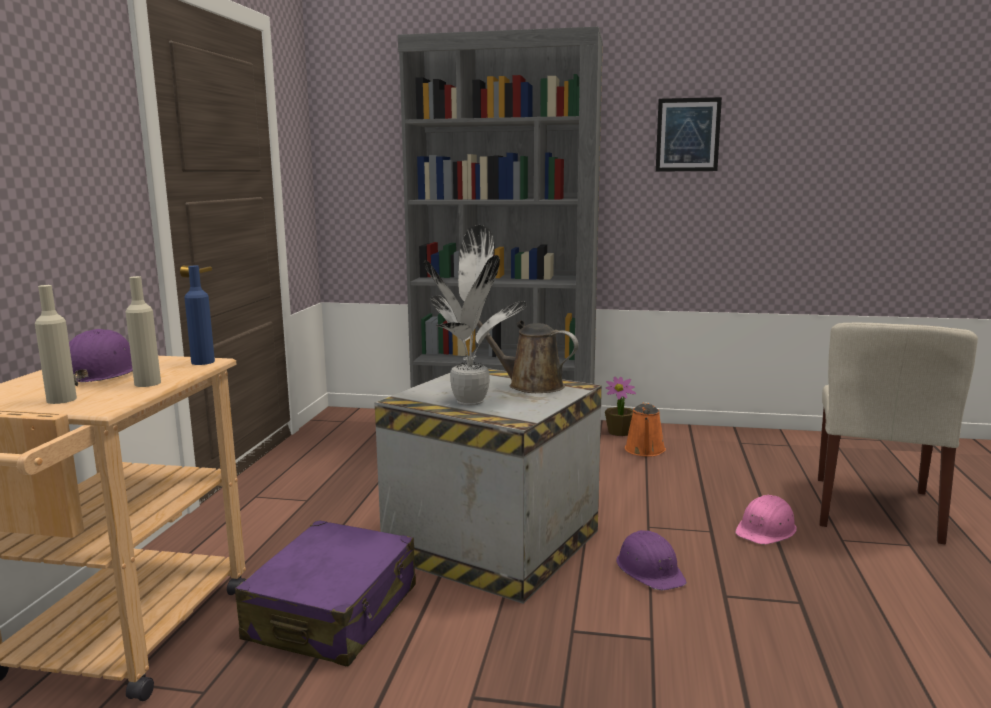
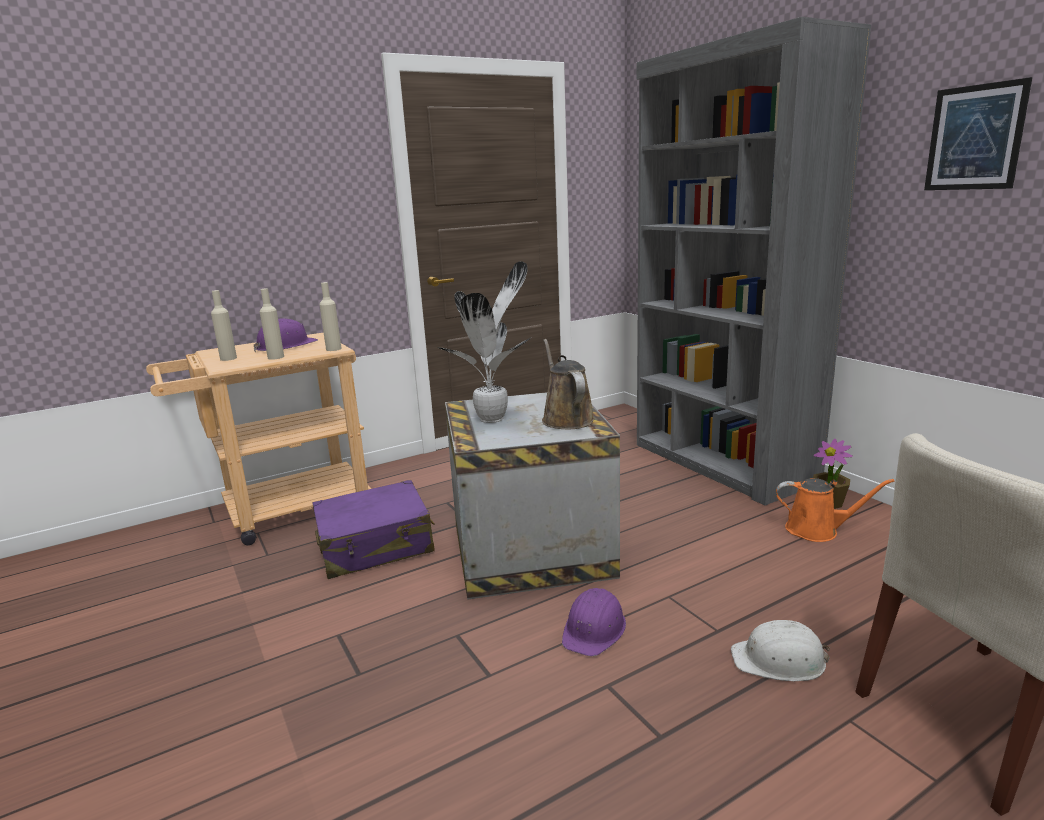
camera: 50 degrees right, 5 degrees up
(203, 362) = (333, 349): blue bottle -> beige bottle
(645, 451) = (817, 530): orange watering can -> orange watering can turned 135 degrees counterclockwise
(766, 529) = (779, 660): pink hard hat -> white hard hat

